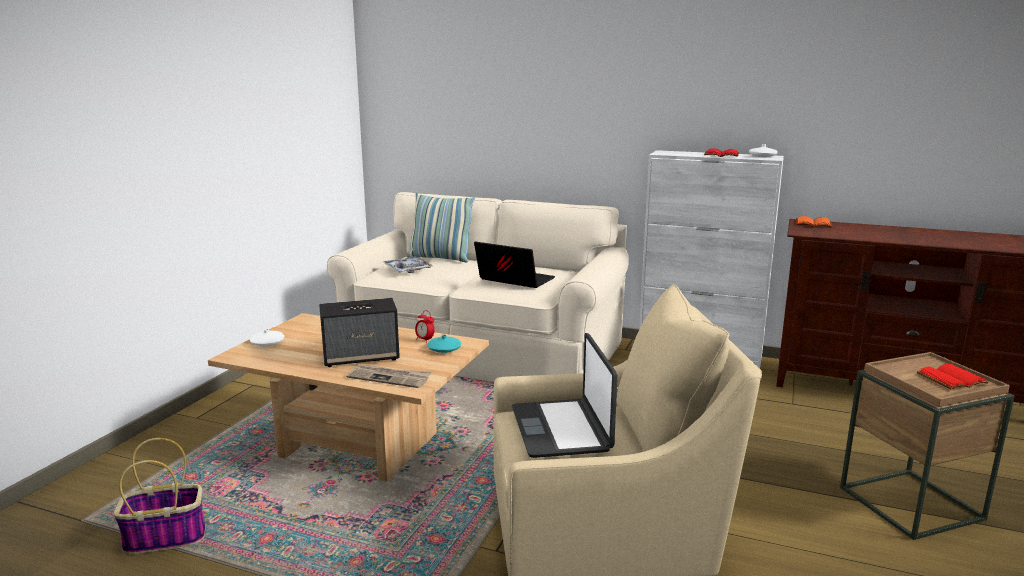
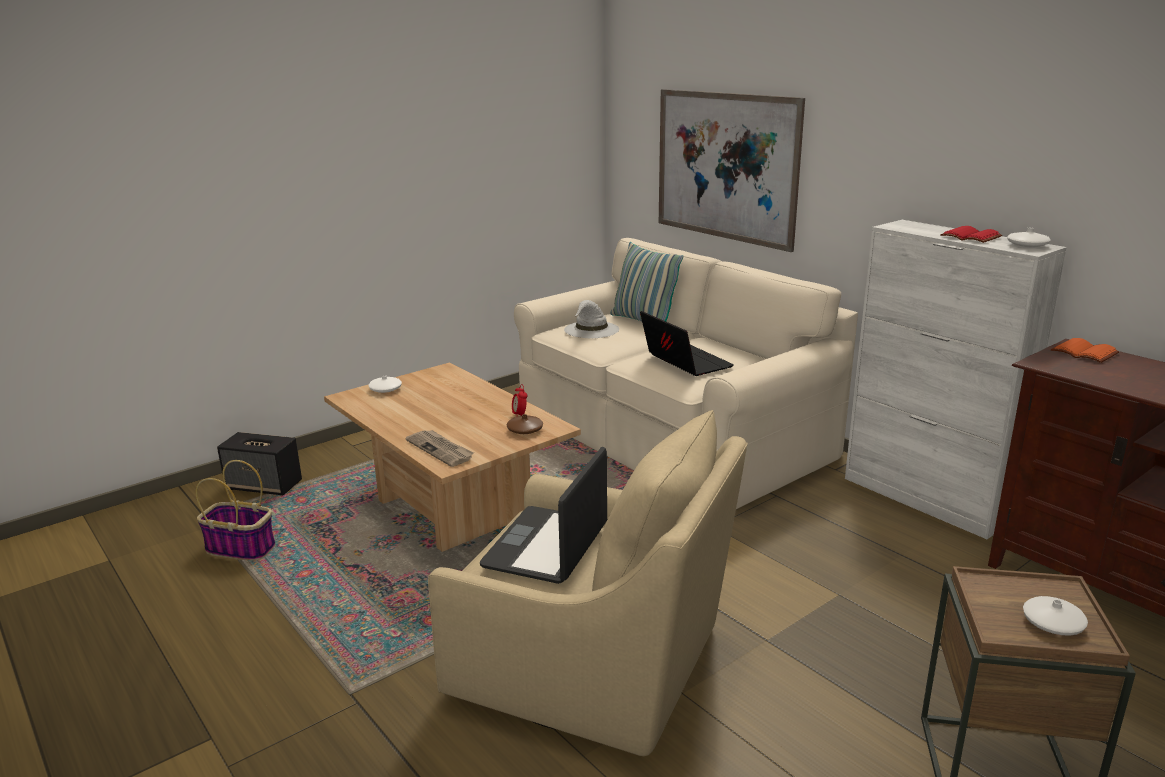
camera: 30 degrees right, 5 degrees up
(362, 357) = (443, 421): speaker -> speaker (265, 486)
(407, 269) = (591, 330): tray -> white hat
(444, 349) = (525, 430): turquoise vase -> brown vase
(491, 124) = (725, 166): none -> picture
(952, 380) = (1053, 623): red book -> white vase

